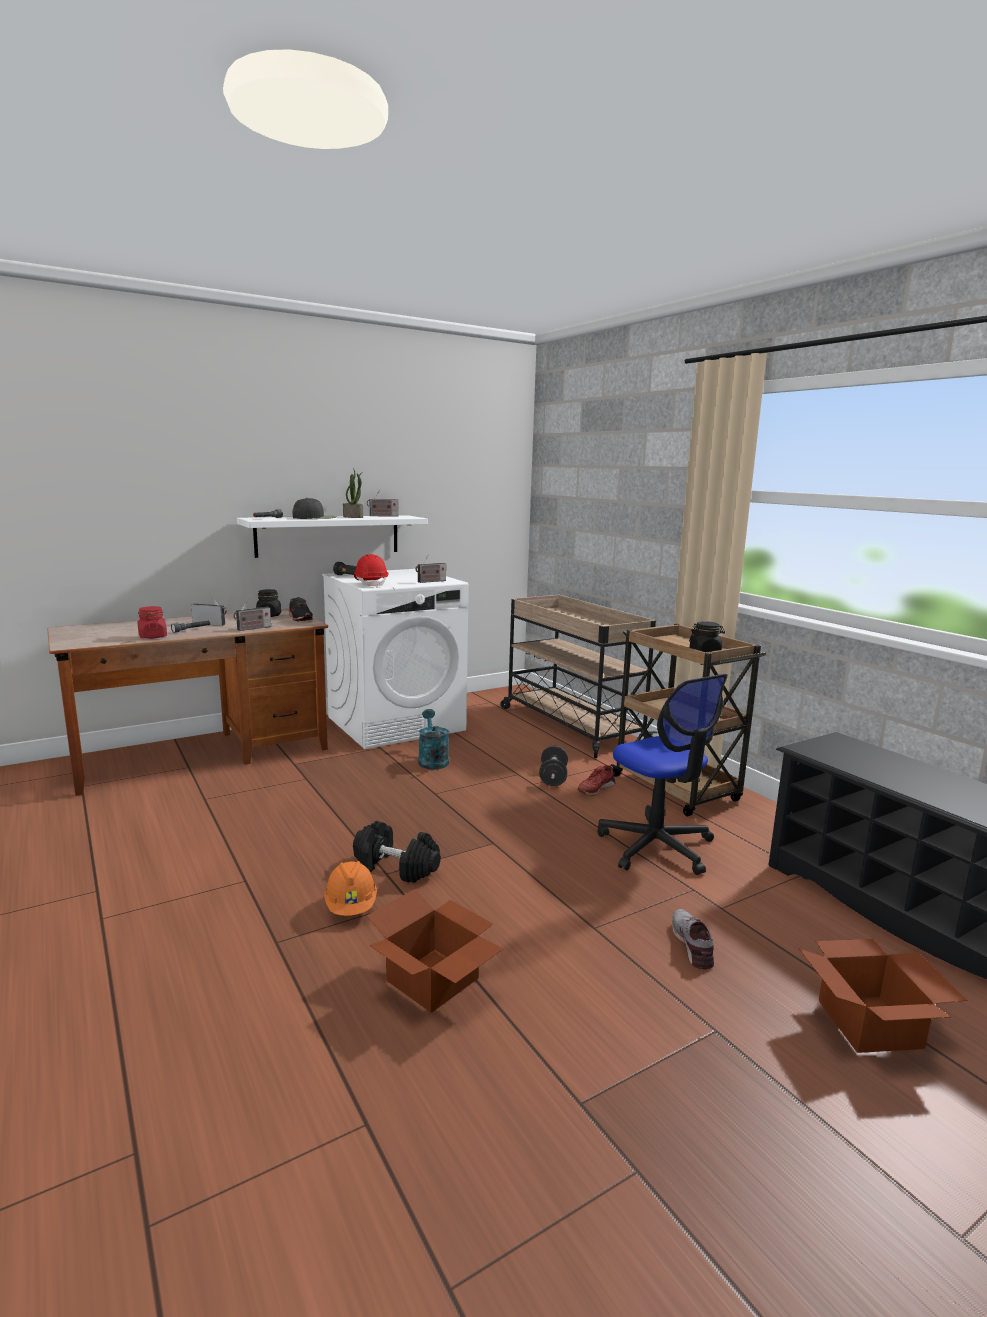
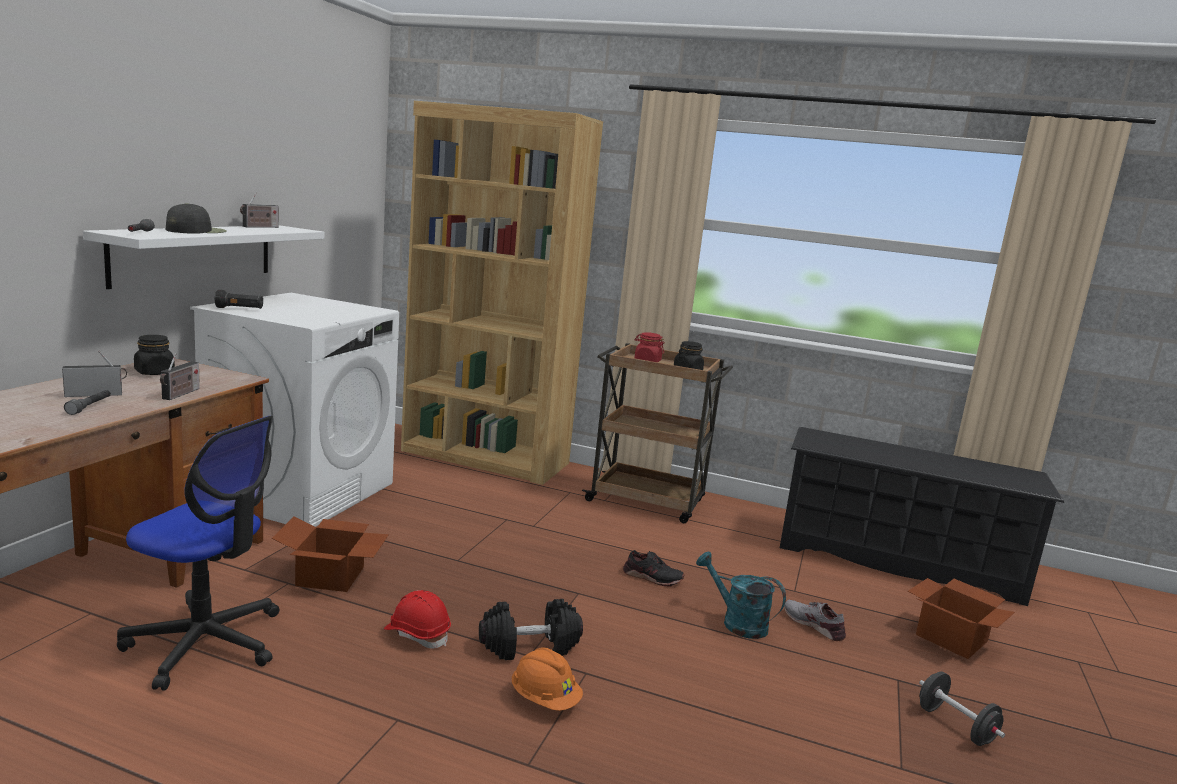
camera: 40 degrees left, 0 degrees up
(152, 636) = (53, 426): red jar -> red jar (647, 361)
(300, 618) = (207, 371): black shoe -> black shoe (652, 577)
(353, 517) = (235, 229): potted plant -> none
(371, 584) = (299, 319): red hard hat -> red hard hat (417, 634)
(430, 581) = (357, 311): radio -> none
(432, 760) = (403, 525): turquoise watering can -> turquoise watering can (737, 622)
(433, 981) = (703, 732): cardboard box -> cardboard box (332, 577)
(553, 778) = (542, 515): black dumbbell -> black dumbbell (955, 726)
(570, 725) = (485, 457): beige cart -> brown bookcase
(595, 788) = (588, 516): red shoe -> none
(656, 846) = (697, 556): office chair -> office chair (205, 643)

